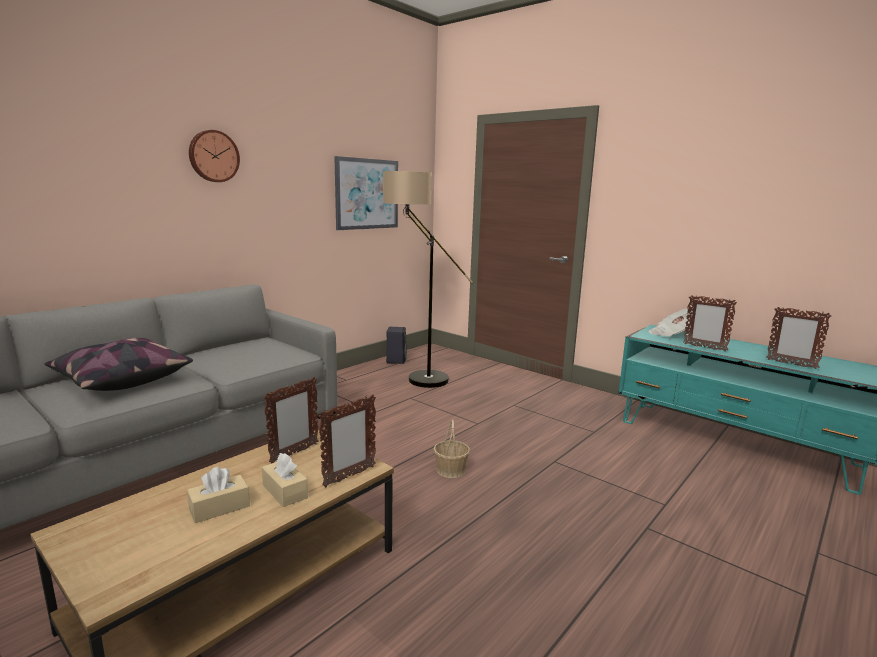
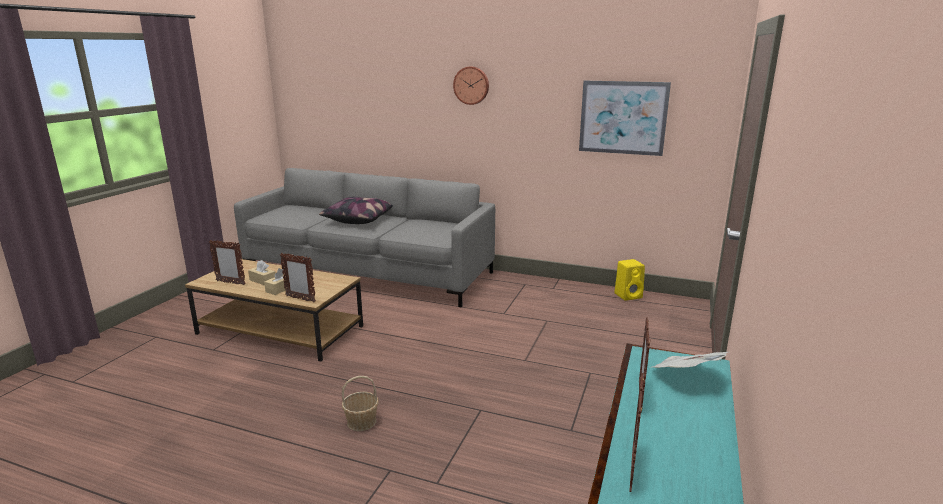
camera: 70 degrees right, 5 degrees up
(294, 453) = (322, 281): picture frame -> picture frame (230, 283)
(396, 360) = (628, 295): black speaker -> yellow speaker
(415, 376) = (599, 312): floor lamp -> none
(451, 470) = (430, 362): basket -> basket (362, 422)

